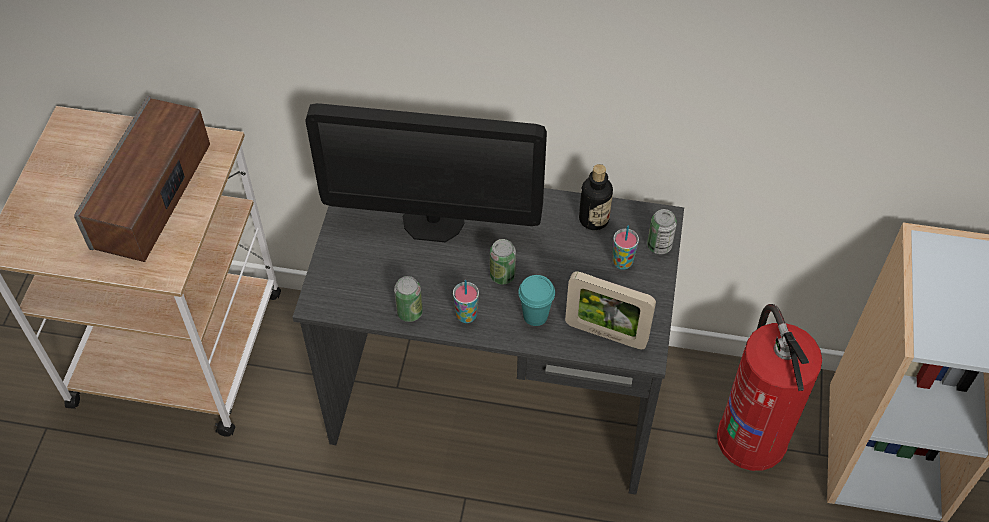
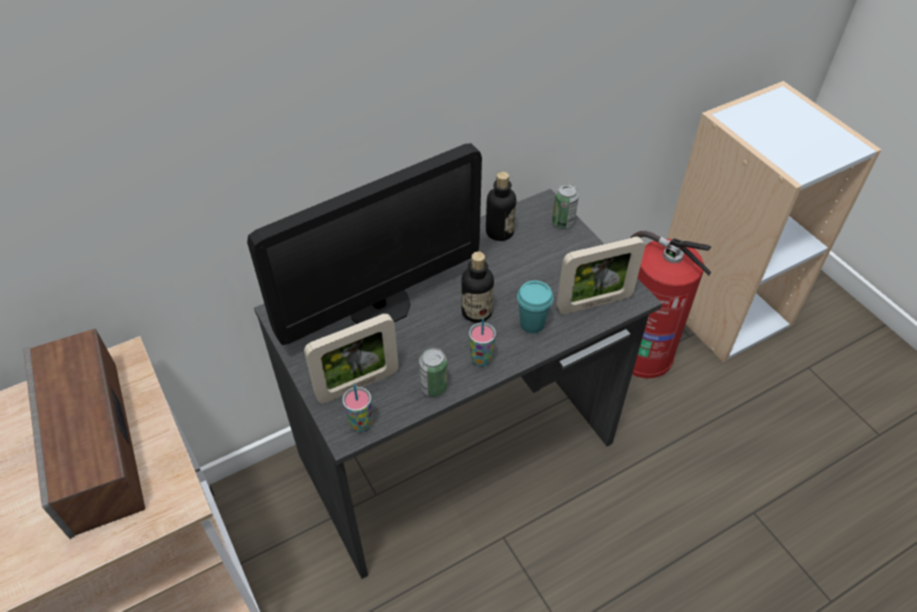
camera: 40 degrees left, 5 degrees down
(358, 272) = (357, 385): none -> picture frame
(502, 275) = (476, 312): can -> bottle
(622, 262) = (551, 248): cup -> cup (361, 423)

